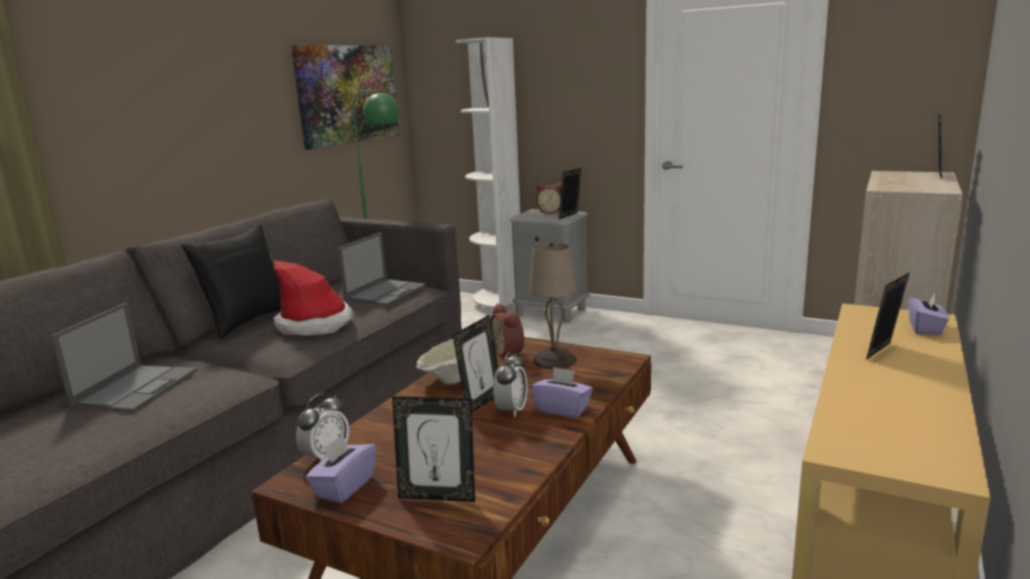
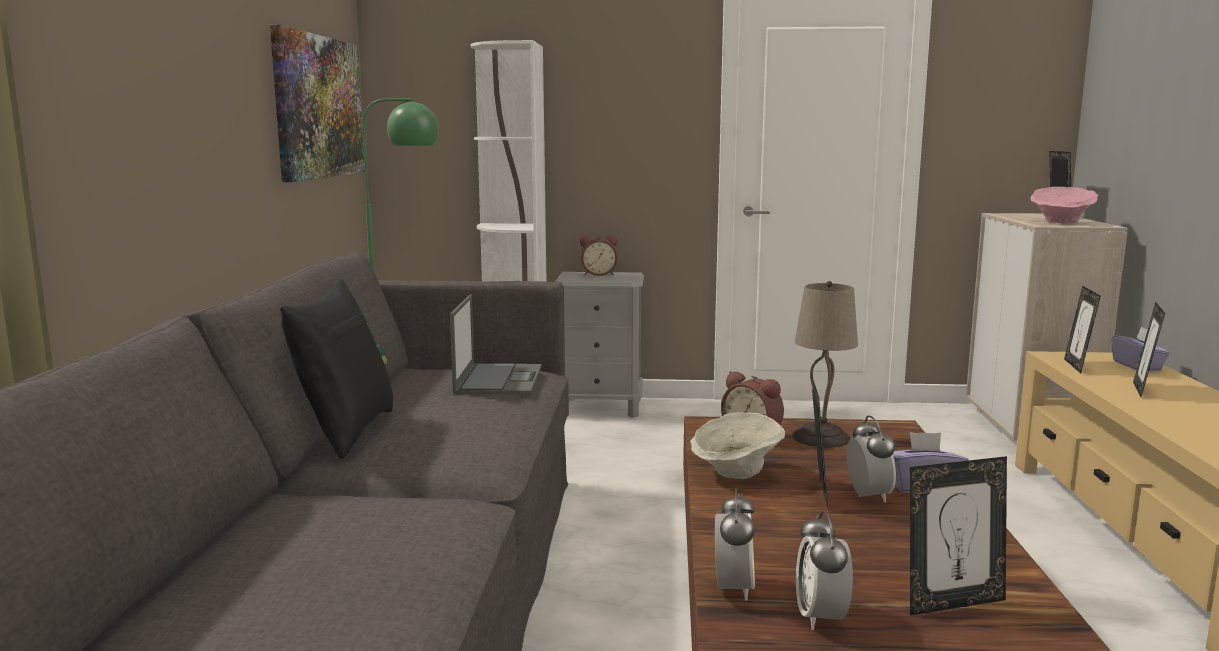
camera: 25 degrees left, 5 degrees down
(137, 387) = (317, 540): laptop -> none
(315, 325) = (466, 426): hat -> none
(344, 487) = (821, 617): purple tissue box -> alarm clock
(570, 216) = (632, 277): picture frame -> picture frame (1077, 366)
(911, 185) = (1061, 222): none -> pink bowl

